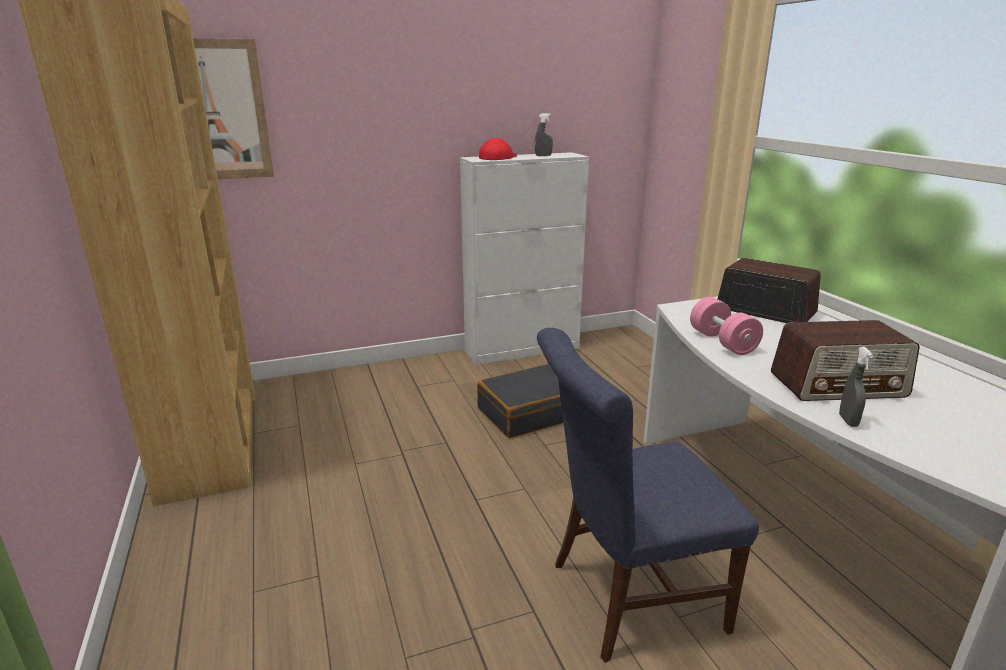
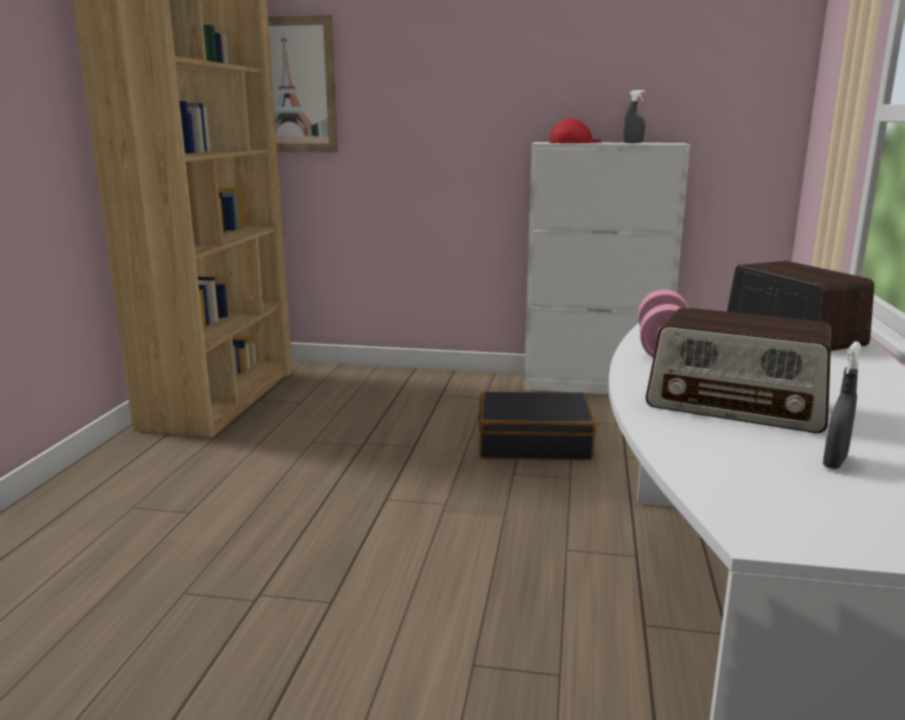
camera: 30 degrees right, 5 degrees down
(626, 597) = (437, 626): blue chair -> none
(848, 421) = (674, 432): grey spray bottle -> grey spray bottle (834, 462)

